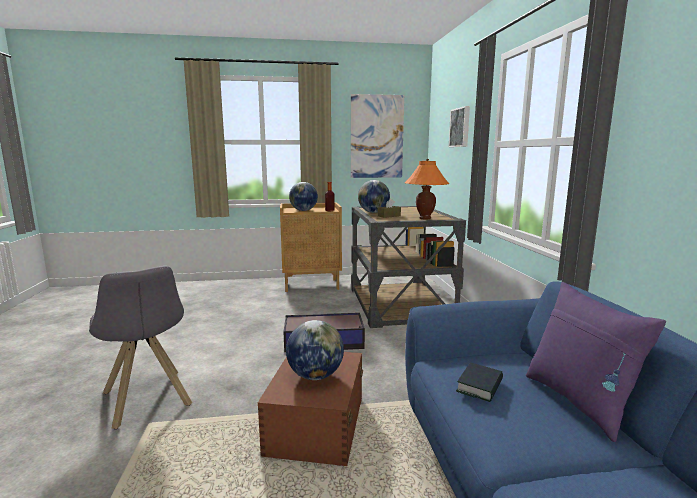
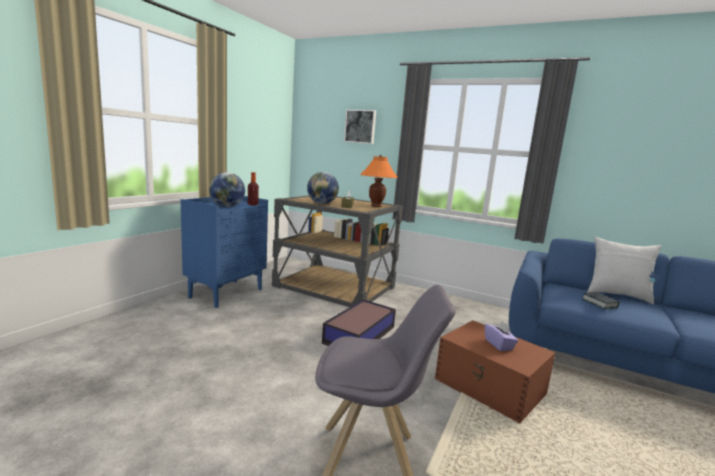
camera: 55 degrees left, 0 degrees up
(312, 285) = (227, 293): brown cabinet -> blue cabinet
(315, 375) = (499, 345): globe -> purple tissue box
(377, 137) = (257, 123): picture -> none
(578, 402) = (617, 295): purple pillow -> grey pillow

